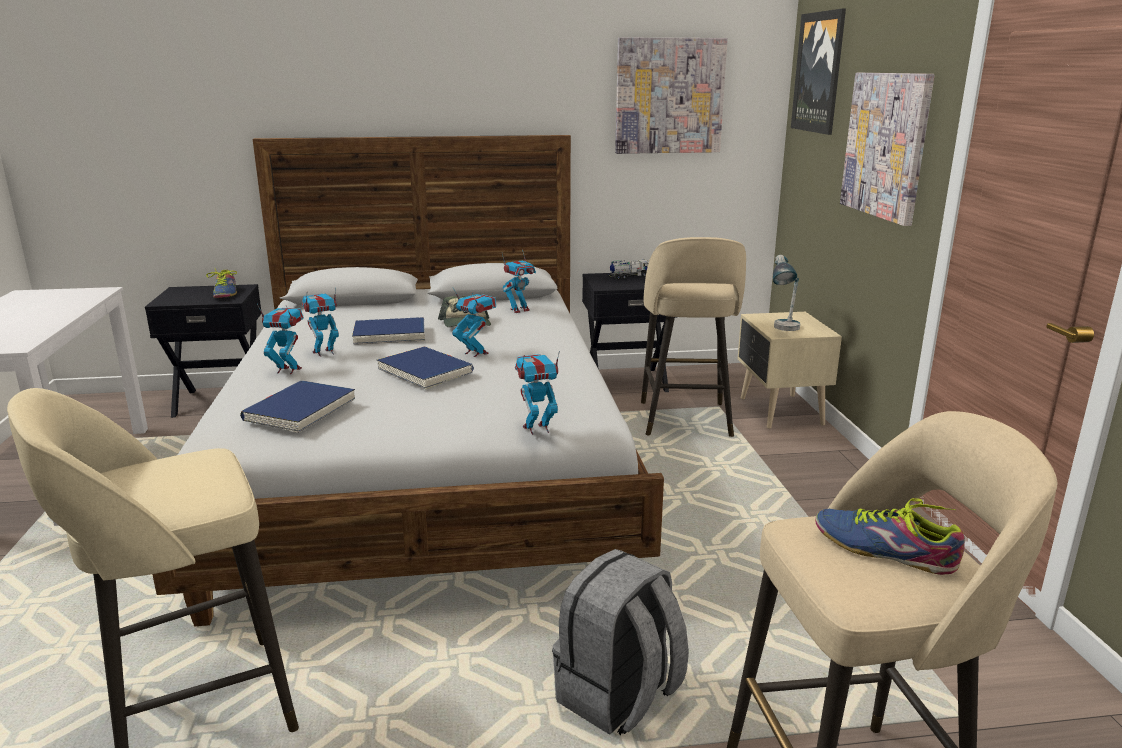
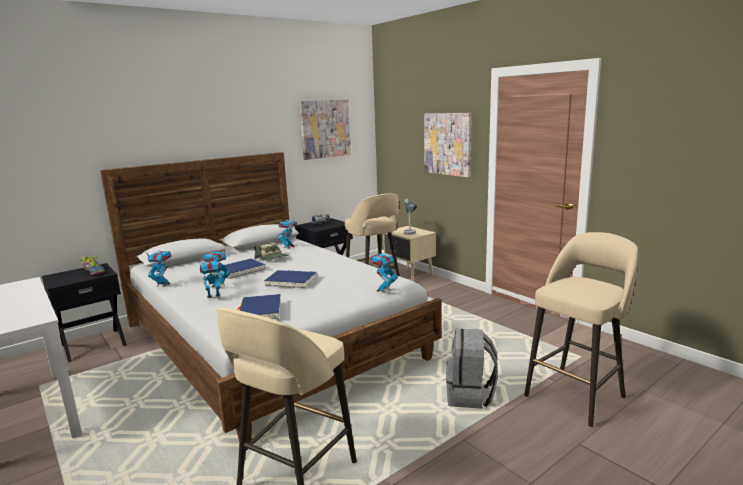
camera: 30 degrees left, 5 degrees down
(476, 353) = (301, 269): toy robot -> toy robot (163, 285)
(819, 72) = (396, 114): picture -> none
(884, 550) = (584, 286): shoe -> none

